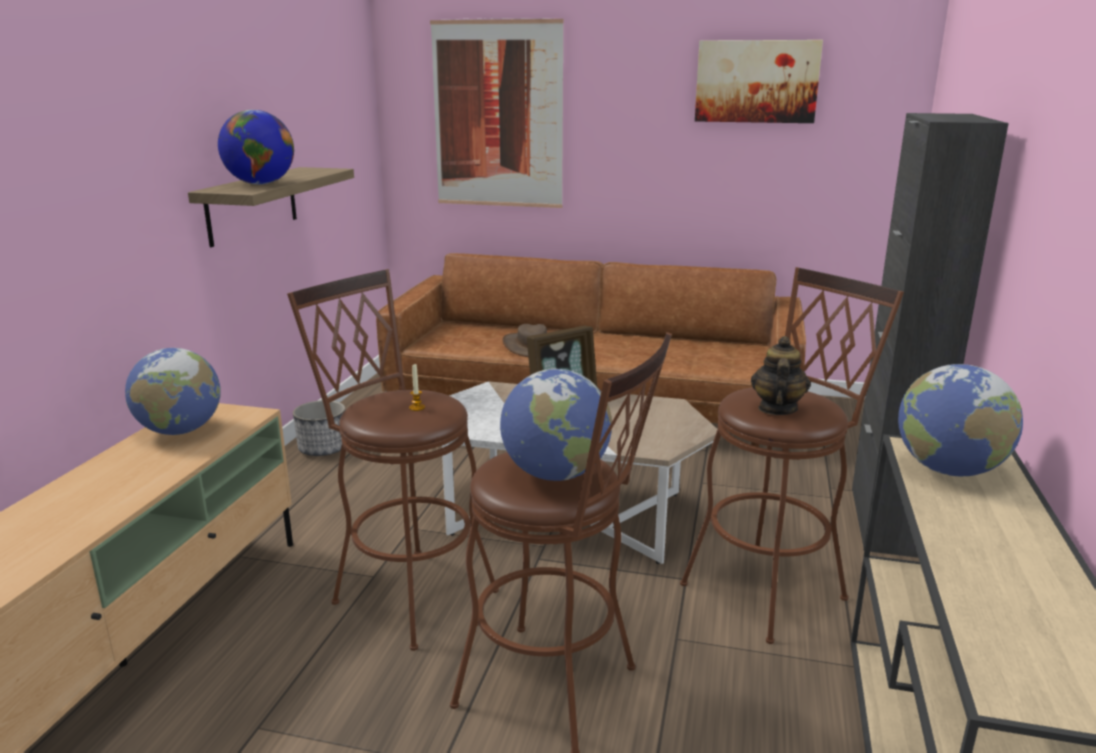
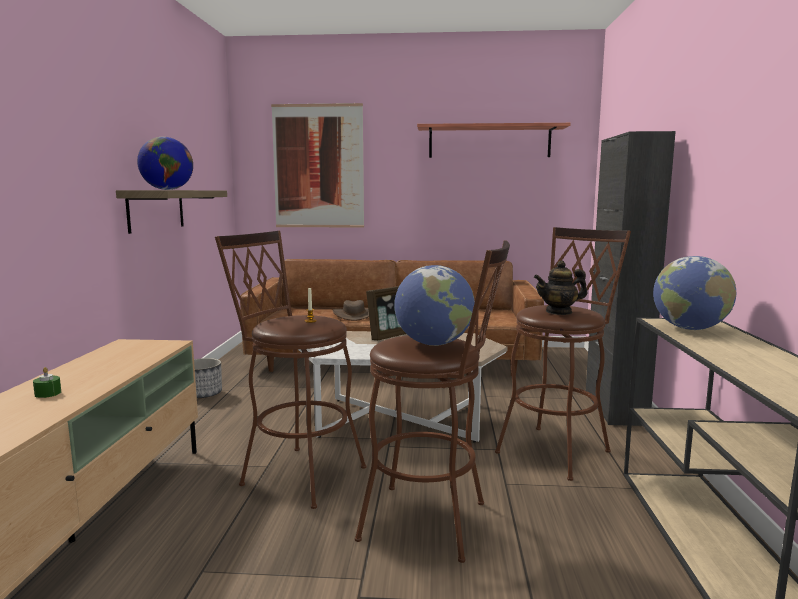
camera: 10 degrees left, 10 degrees down
(79, 502) = (48, 393): none -> green candle
(180, 431) = (117, 354): globe -> none
(756, 81) = (489, 142): picture -> shelf
(777, 409) = (559, 312): teapot -> teapot turned 105 degrees counterclockwise

